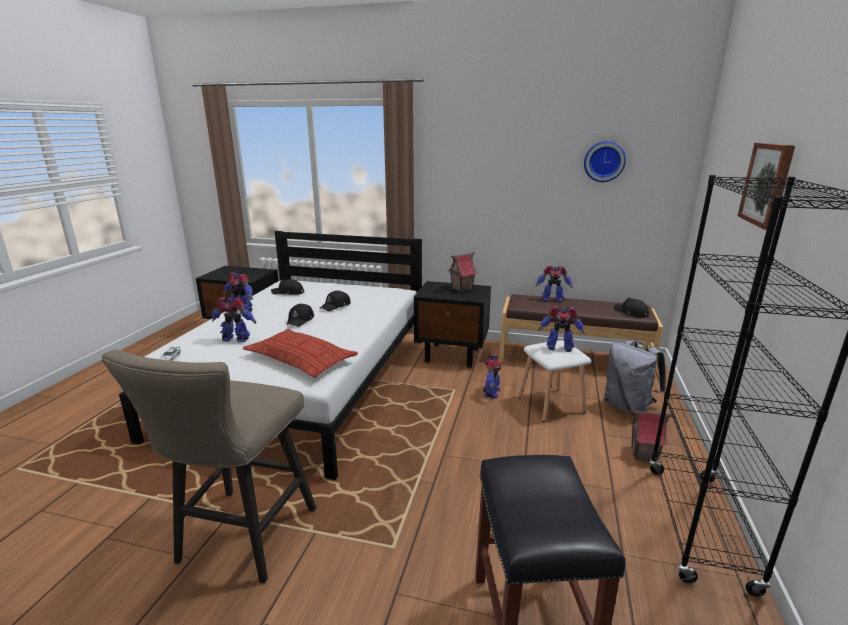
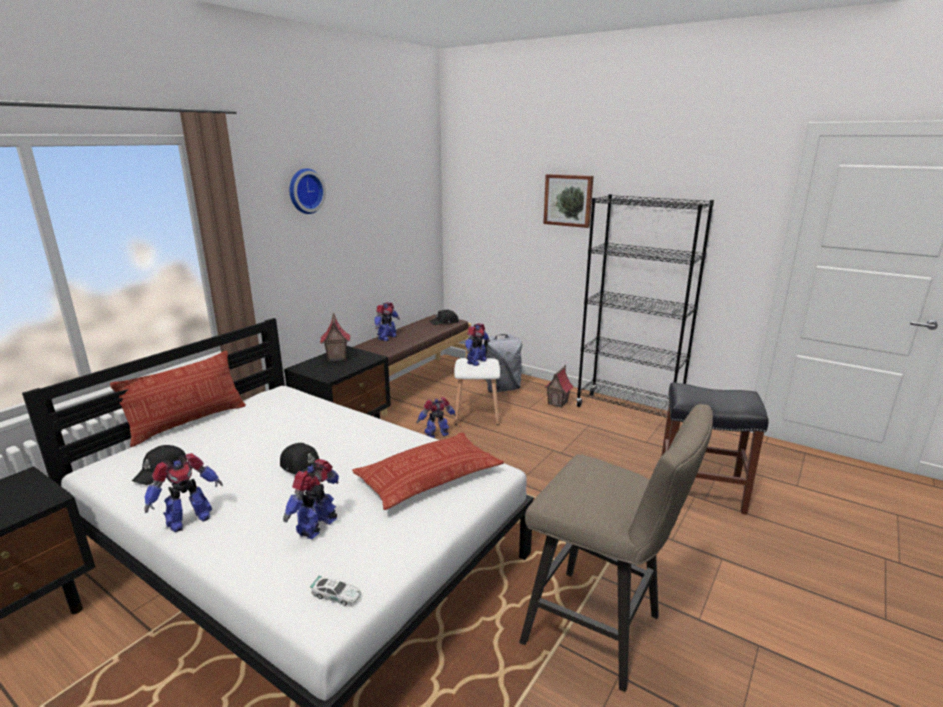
camera: 70 degrees left, 0 degrees up
(336, 306) = (283, 436): black cap -> none
(344, 283) = (188, 422): none -> pillow
(491, 393) = (437, 435): toy robot -> toy robot turned 60 degrees counterclockwise
(604, 161) = (391, 196): wall clock -> wall clock (305, 191)

